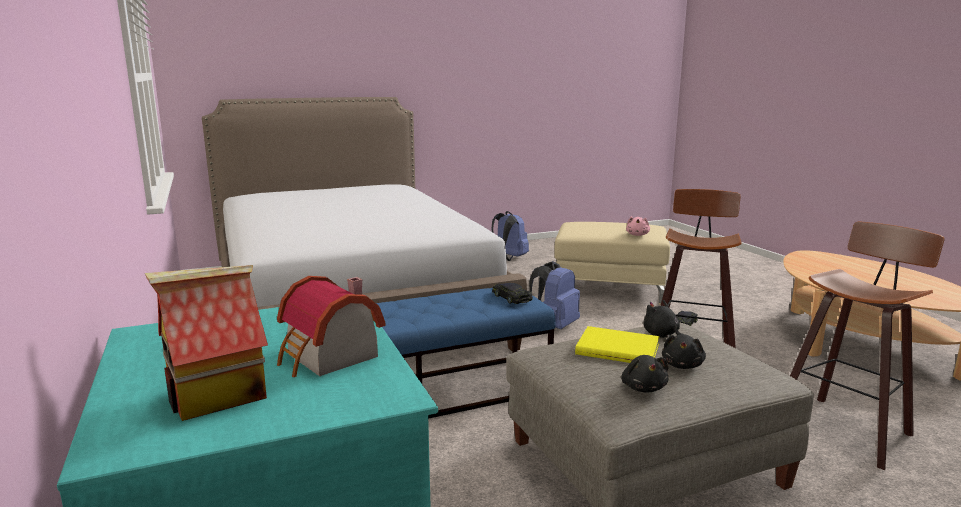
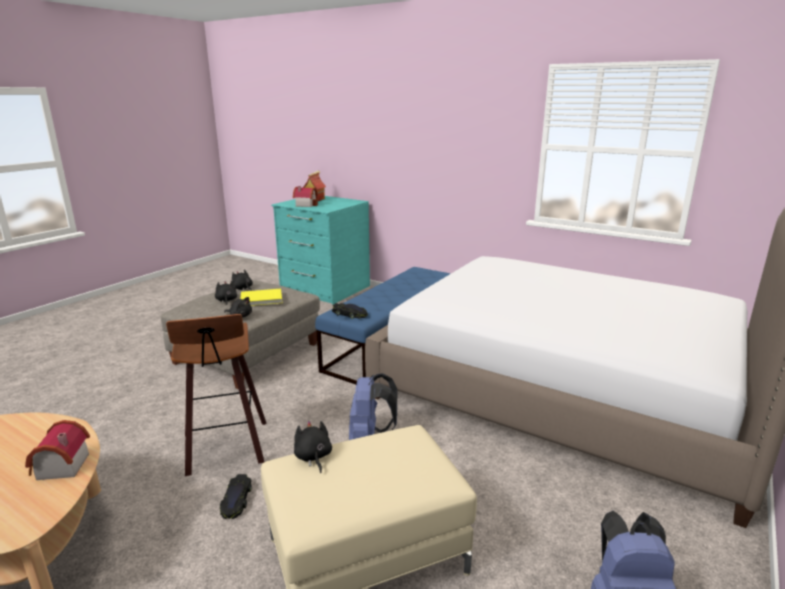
camera: 145 degrees right, 5 degrees up
(637, 235) = (313, 457): pink plush toy -> black plush toy
(811, 268) = (59, 467): none -> toy house
(845, 428) = (118, 408): stool -> none

